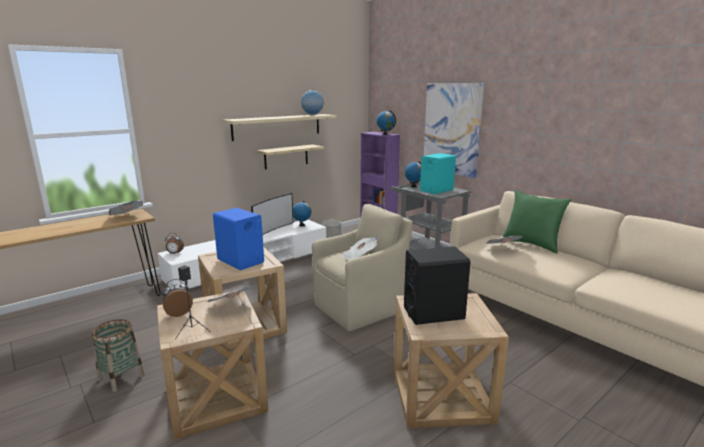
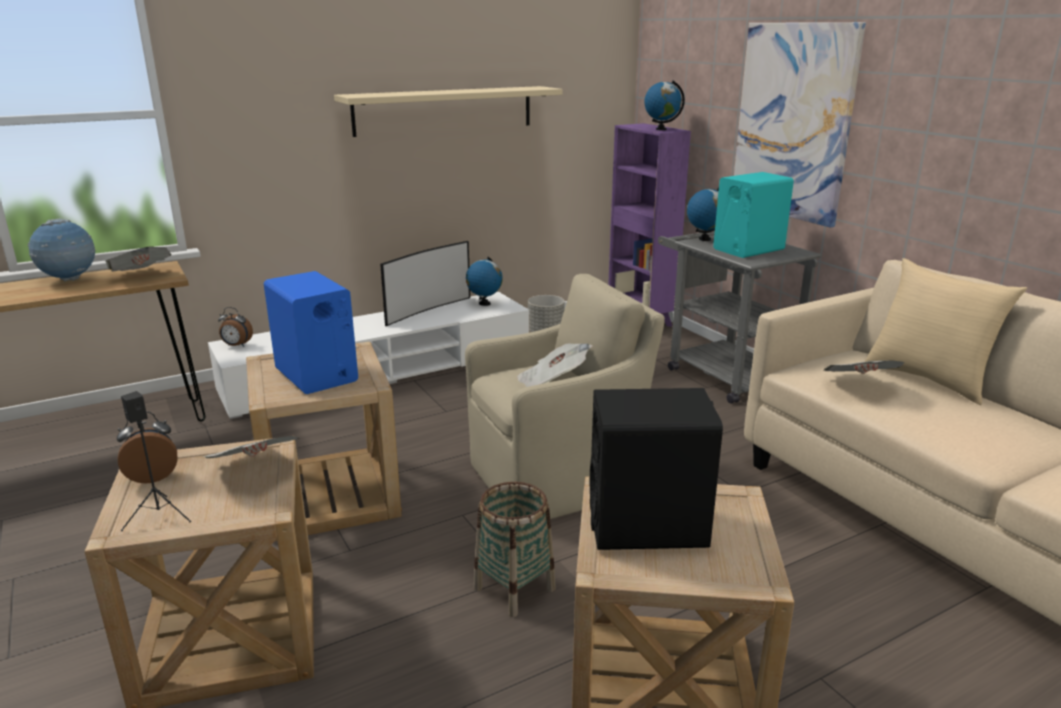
camera: 10 degrees right, 5 degrees up
(121, 377) = (83, 575): basket -> basket (514, 589)
(286, 156) = (462, 169): shelf -> none
(312, 115) = (514, 88): globe -> globe (69, 280)
(531, 244) = (928, 379): green pillow -> beige pillow

